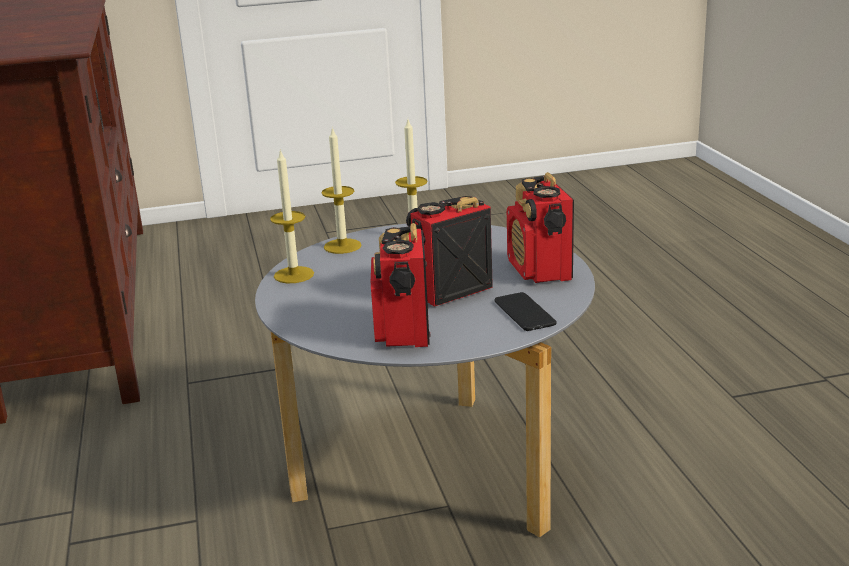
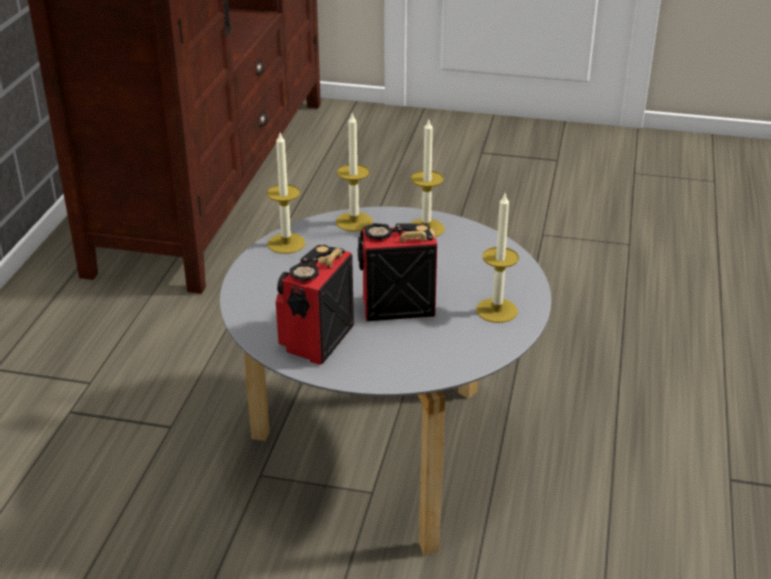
camera: 25 degrees right, 10 degrees up
(524, 312) = (435, 356): phone -> none
(540, 271) = (496, 310): radio -> candle

